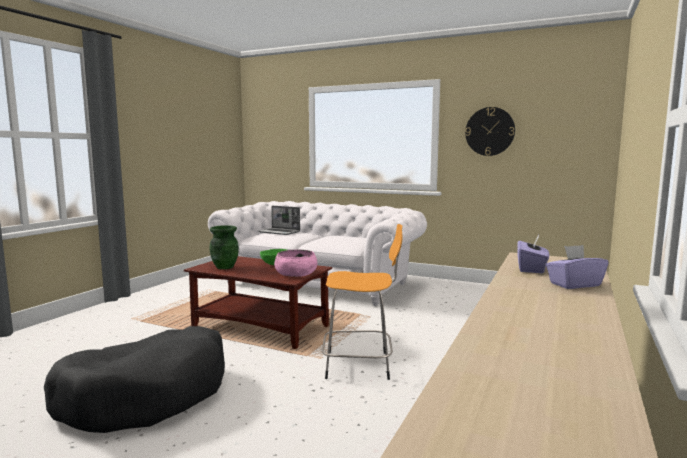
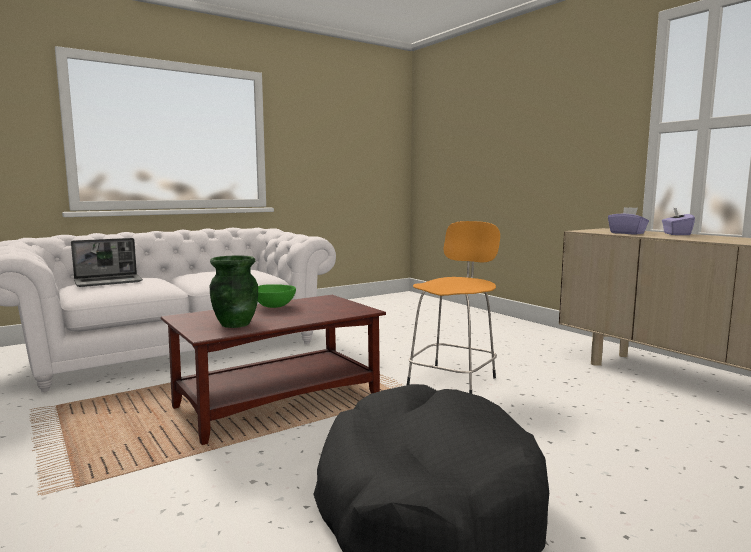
camera: 60 degrees left, 0 degrees up
(296, 273) = (338, 306): pink bowl -> none
(489, 131) = (316, 139): wall clock -> none

